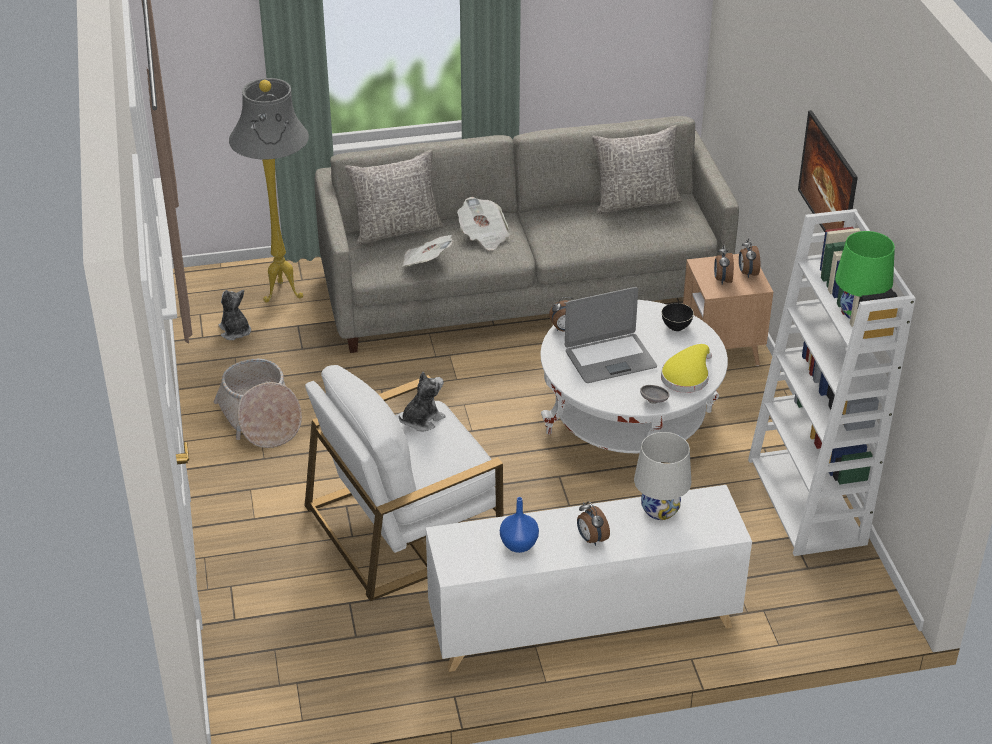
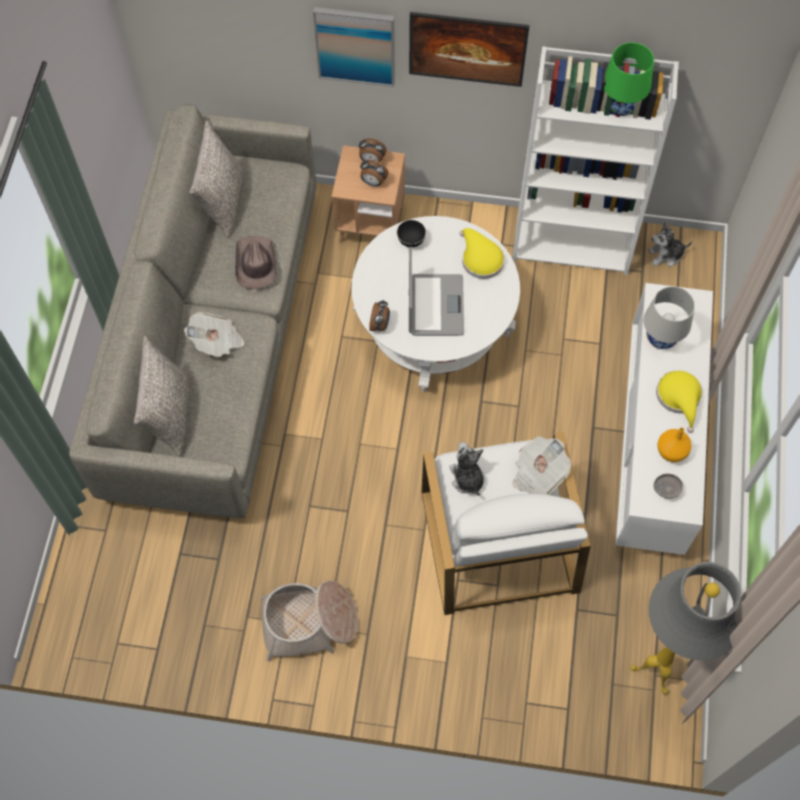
camera: 70 degrees left, 25 degrees up
(235, 331) = (162, 615): plush toy -> plush toy (665, 255)
(284, 294) = (121, 553): grey floor lamp -> grey floor lamp (654, 670)
(426, 262) = (238, 404): newspaper -> newspaper (538, 473)
(518, 545) = (671, 452): blue vase -> orange vase
(580, 236) = (255, 264): none -> brown hat
(591, 539) = (679, 398): alarm clock -> yellow hat
(654, 400) = (502, 293): grey bowl -> grey bowl (666, 489)
(785, 133) = (355, 45): none -> picture

